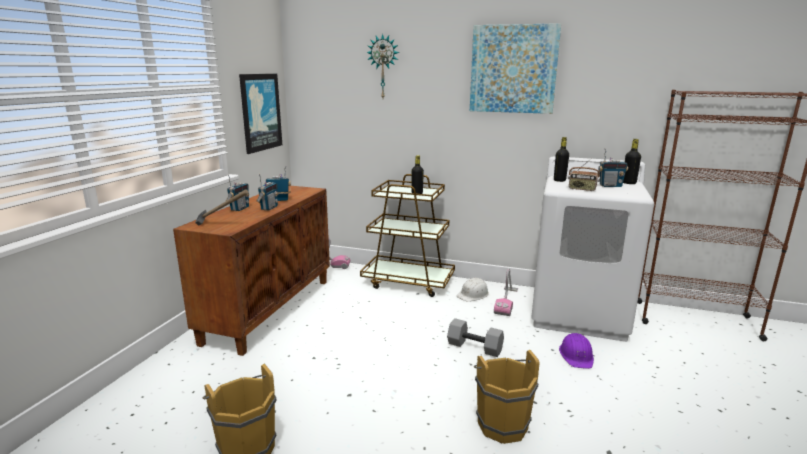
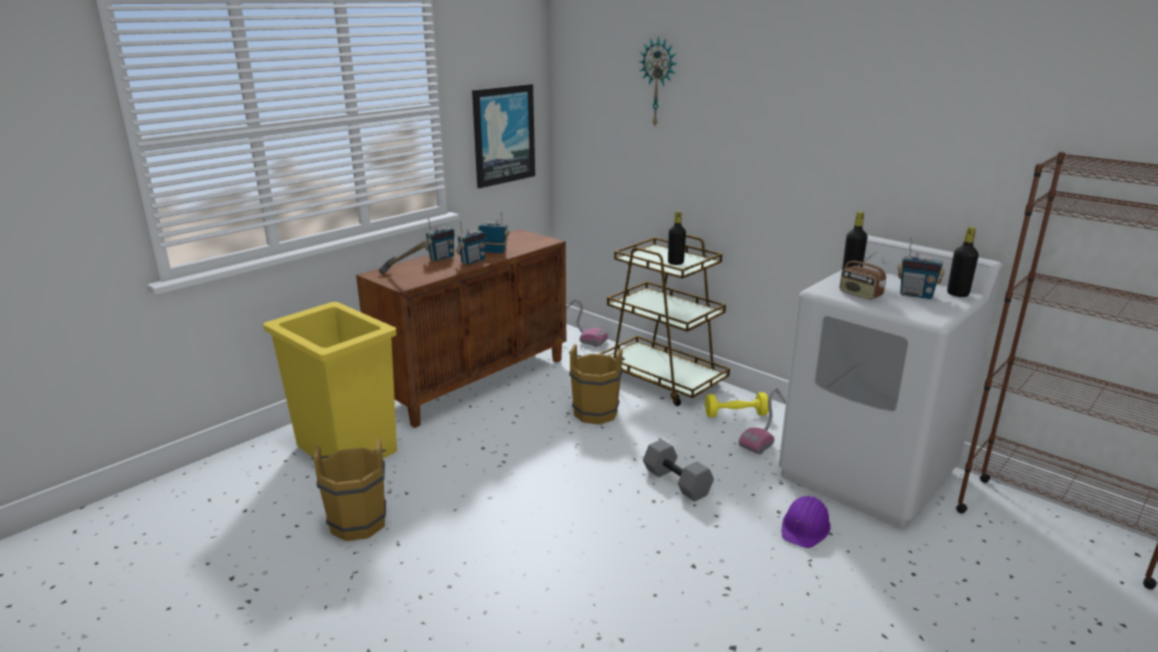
camera: 25 degrees right, 5 degrees up
(190, 387) = (347, 448): none -> yellow trash can
(473, 294) = (735, 414): white hard hat -> yellow dumbbell
(501, 423) = (630, 576): brown bucket -> brown bucket (596, 411)
(513, 69) = (823, 98): picture -> none

